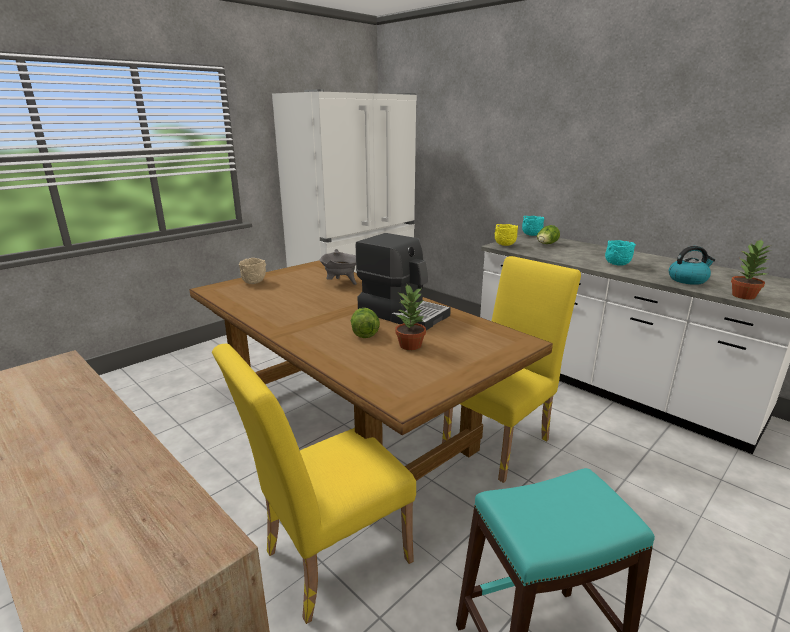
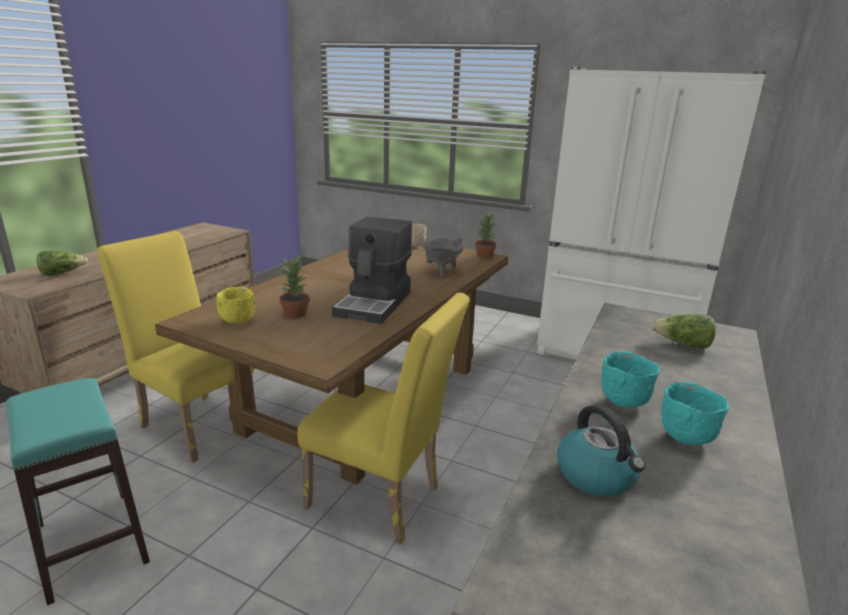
camera: 70 degrees right, 0 degrees up
(364, 332) = (319, 294): lettuce -> lettuce (62, 273)
(504, 245) = (628, 315): yellow bowl -> yellow bowl (237, 321)
(531, 235) = (731, 332): turquoise bowl -> turquoise bowl (684, 438)
(744, 296) = (534, 540): potted plant -> potted plant (485, 255)

